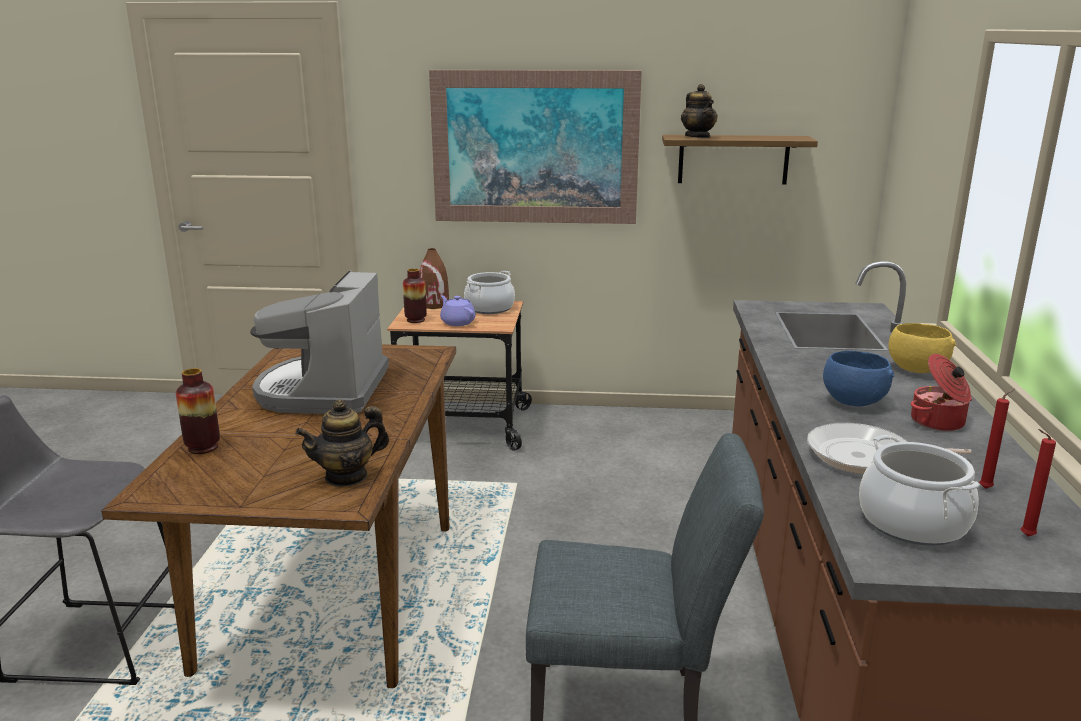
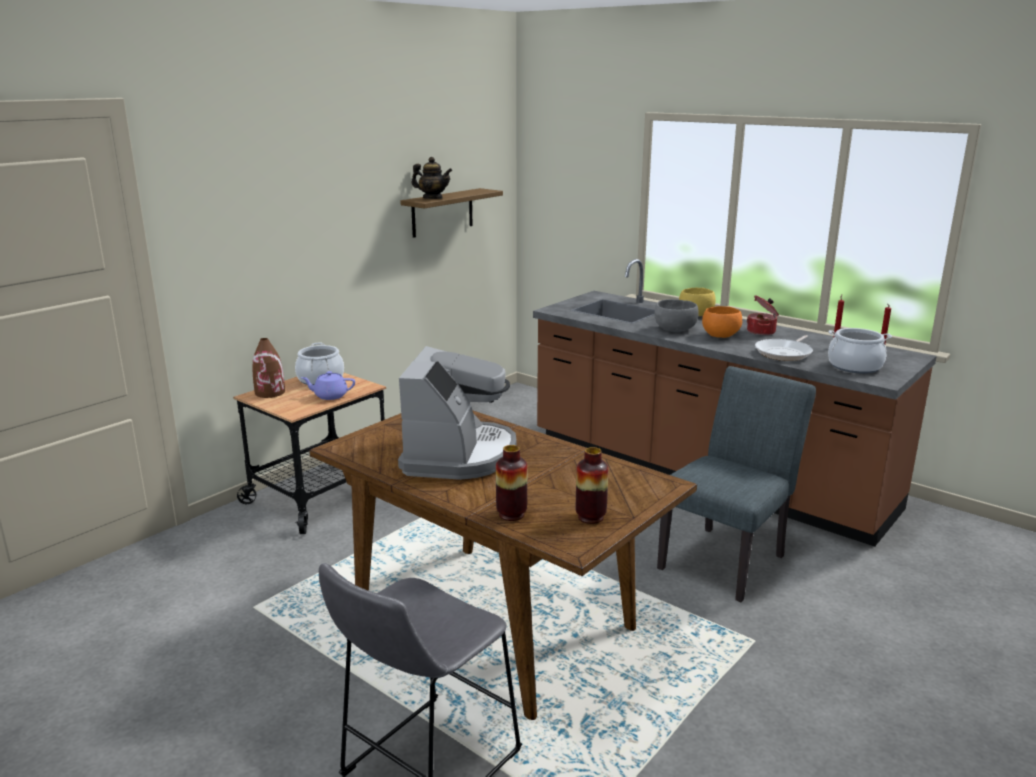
camera: 55 degrees left, 0 degrees up
(323, 391) = (459, 455): coffee machine -> coffee machine turned 120 degrees counterclockwise
(346, 476) = (626, 477): teapot -> none
(415, 320) = (294, 407): vase -> vase (590, 517)
(534, 148) = (315, 226): picture -> none
(821, 373) = (675, 329): none -> grey bowl
(852, 401) = (719, 336): blue bowl -> orange bowl

